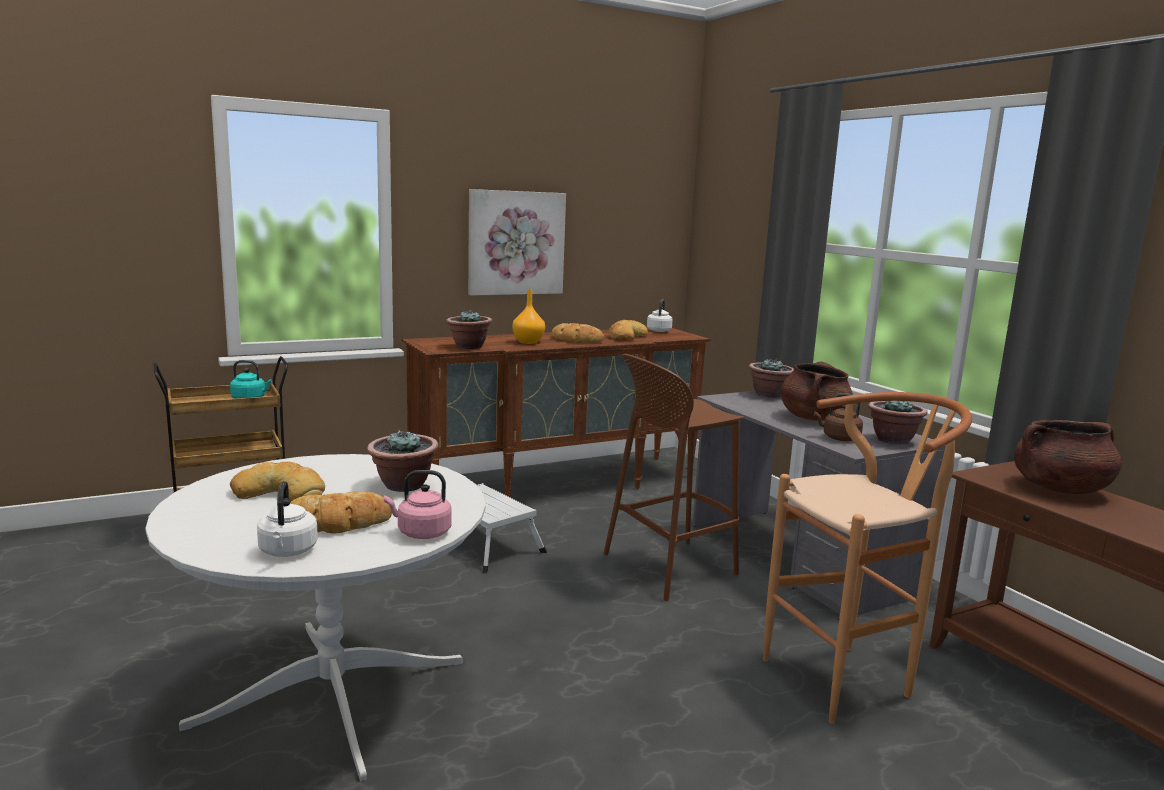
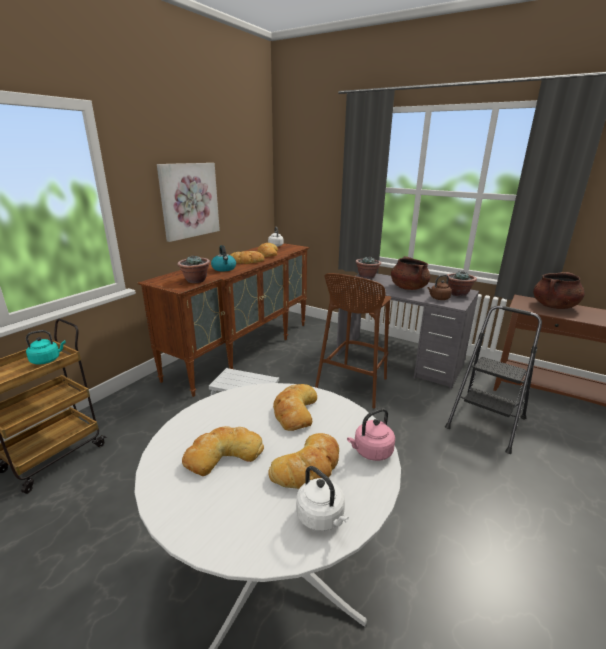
camera: 30 degrees left, 10 degrees up
(403, 485) = (294, 411): potted plant -> bread
(529, 342) = (224, 269): orange vase -> kettle
(848, 677) = (487, 421): brown stool -> black step ladder

